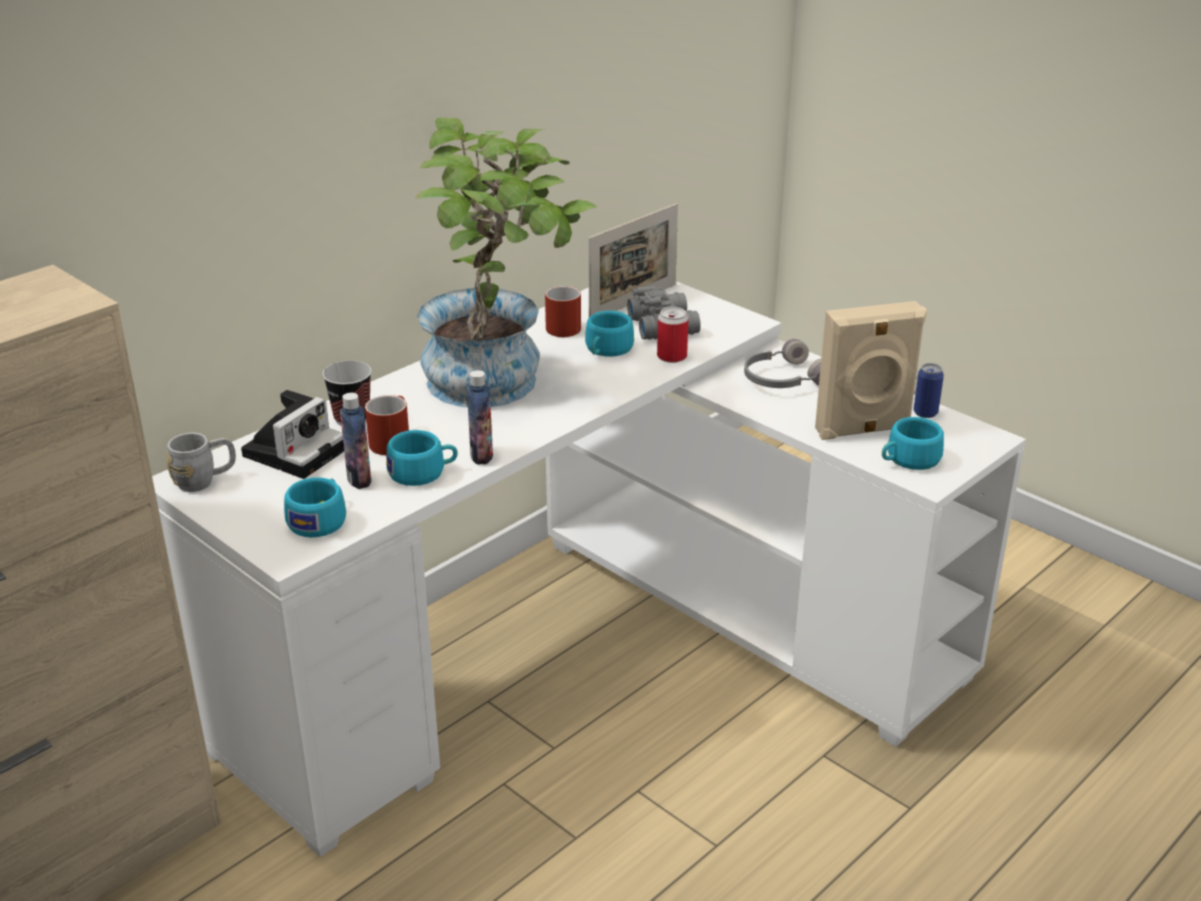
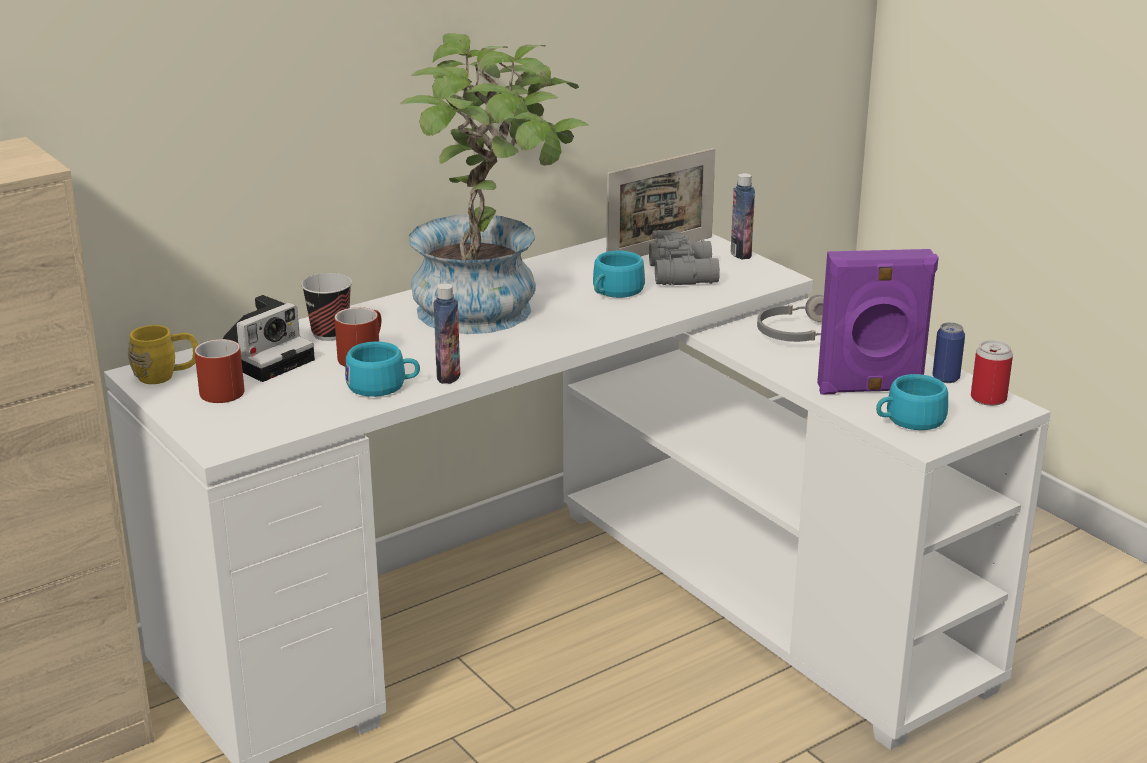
camera: 10 degrees right, 5 degrees down
(205, 480) = (166, 375): grey mug -> yellow mug
(320, 519) = (265, 418): turquoise cup -> none
(359, 479) = (317, 387): bottle -> bottle (741, 254)
(559, 326) = (574, 267): red mug -> red mug (220, 389)
(672, 357) = (681, 302): can -> can (988, 399)
(863, 430) = (870, 389): beige speaker -> purple speaker

